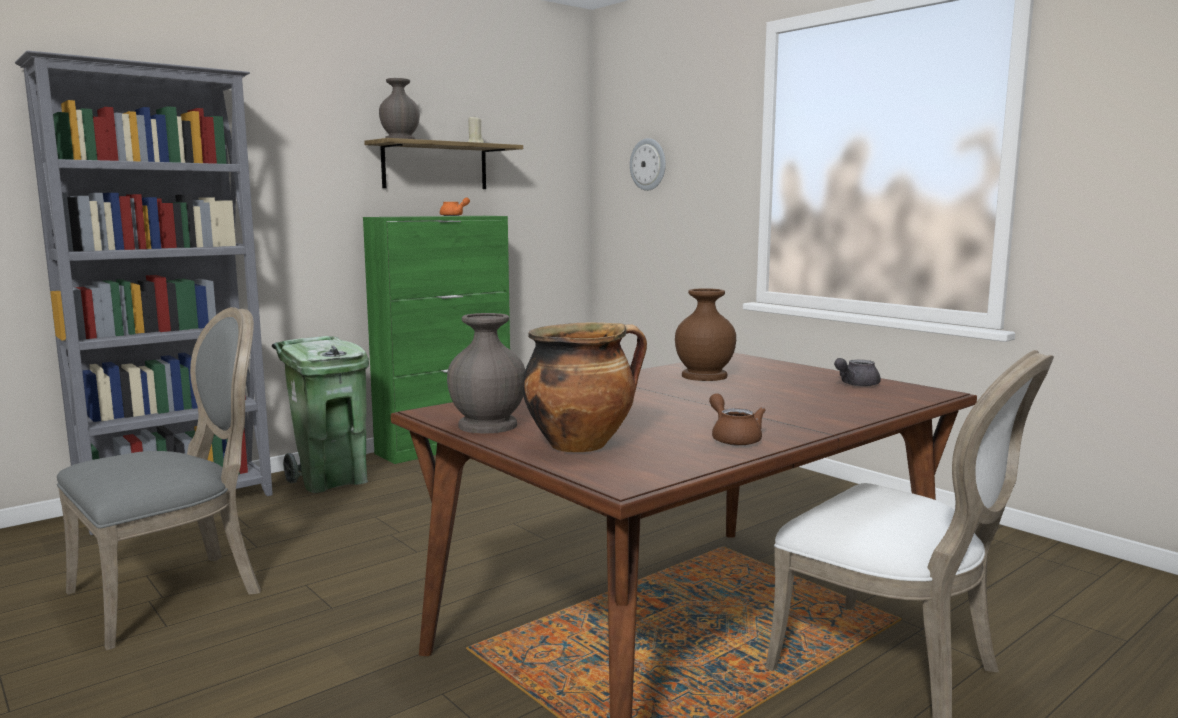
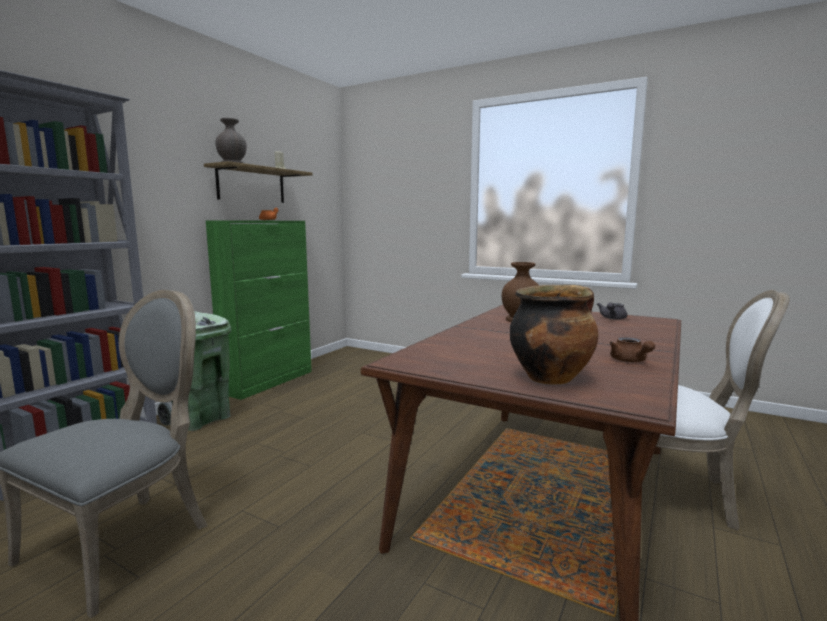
camera: 20 degrees left, 0 degrees up
(489, 426) = (458, 369): grey vase -> none
(648, 164) = (387, 188): wall clock -> none
(733, 438) = (630, 361): brown teapot -> brown teapot turned 150 degrees counterclockwise

